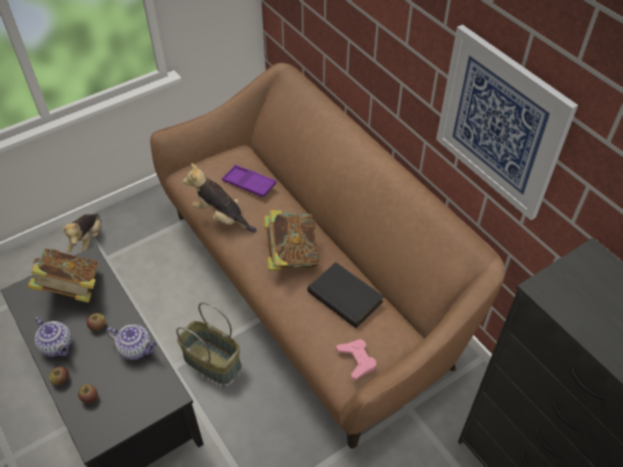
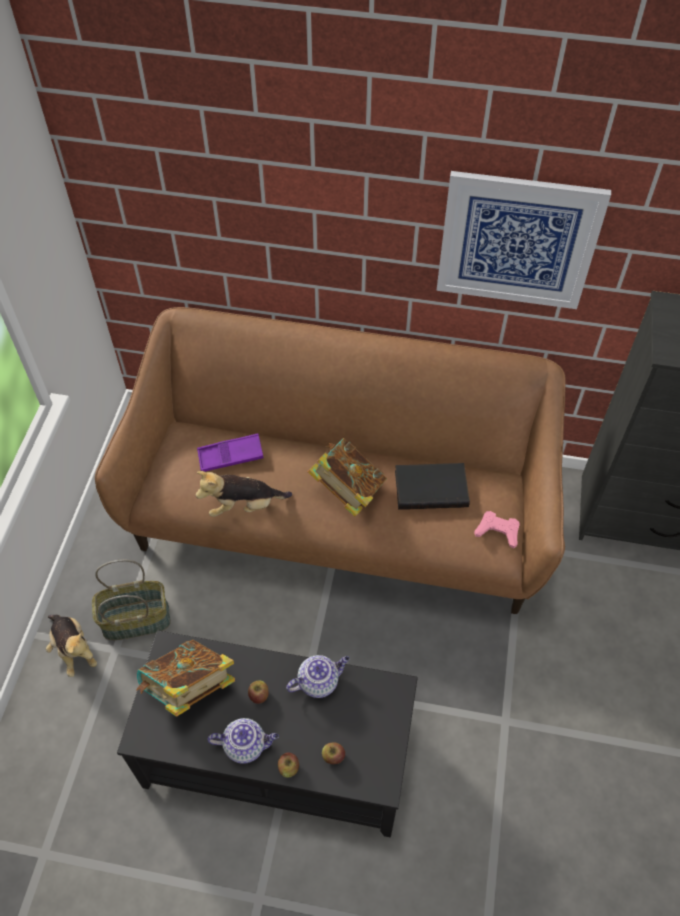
camera: 45 degrees left, 5 degrees up
(213, 361) = (334, 647): basket -> basket (136, 619)

